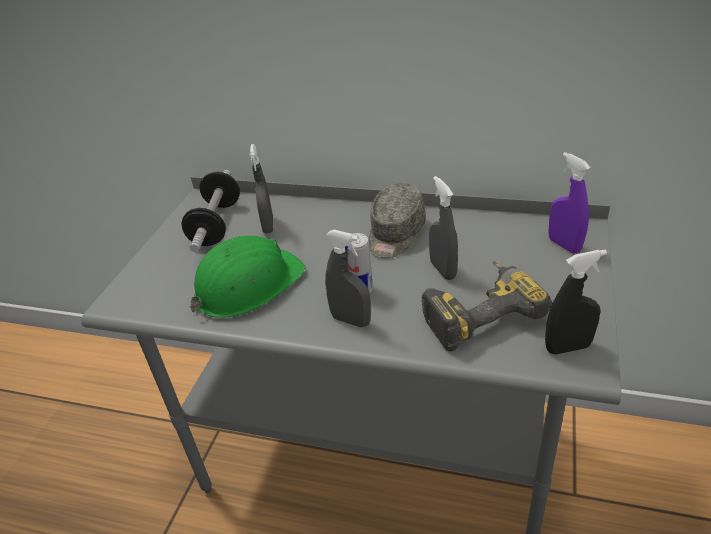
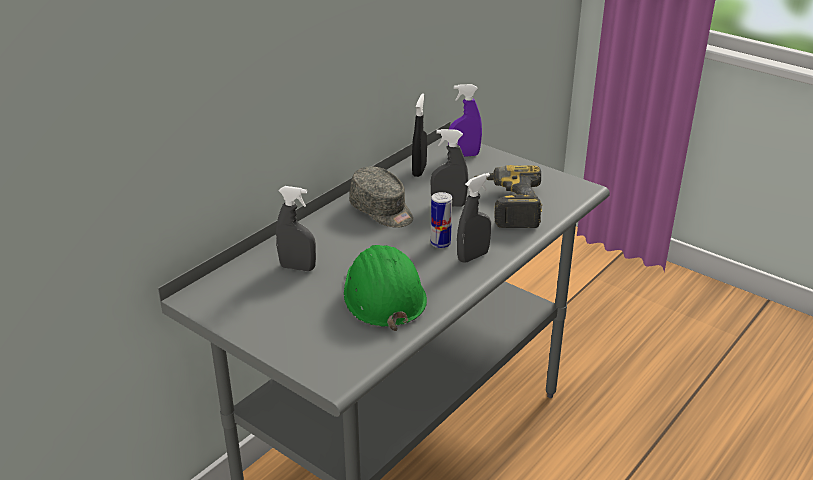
camera: 70 degrees left, 5 degrees down
(216, 225) = (260, 297): dumbbell -> none
(568, 347) = (562, 189): black spray bottle -> black spray bottle (419, 170)

